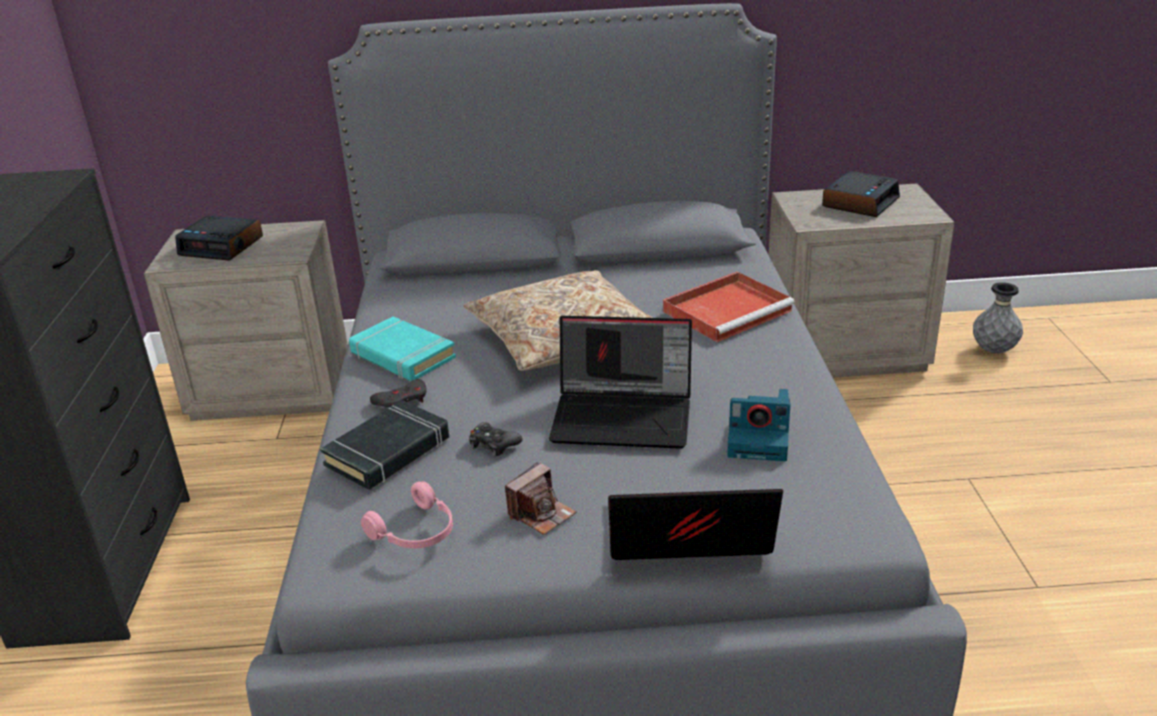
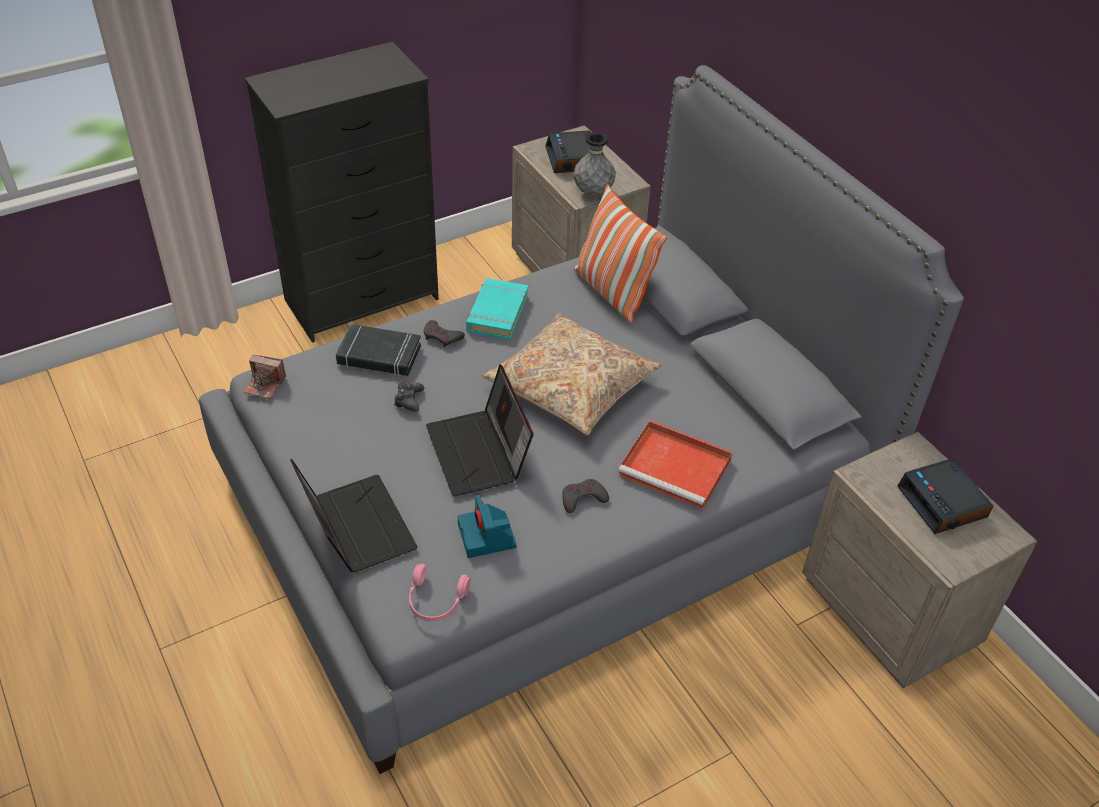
camera: 60 degrees right, 15 degrees up
(416, 532) = (306, 401): pink headphones -> pink headphones (435, 601)
(445, 285) = (612, 292): none -> pillow
(541, 514) = (350, 450): camera -> camera (265, 385)
(738, 369) = (583, 498): none -> grey game controller
(860, 202) = (943, 503): alarm clock -> alarm clock turned 60 degrees clockwise
(993, 350) = (990, 743): grey vase -> grey vase (593, 192)

